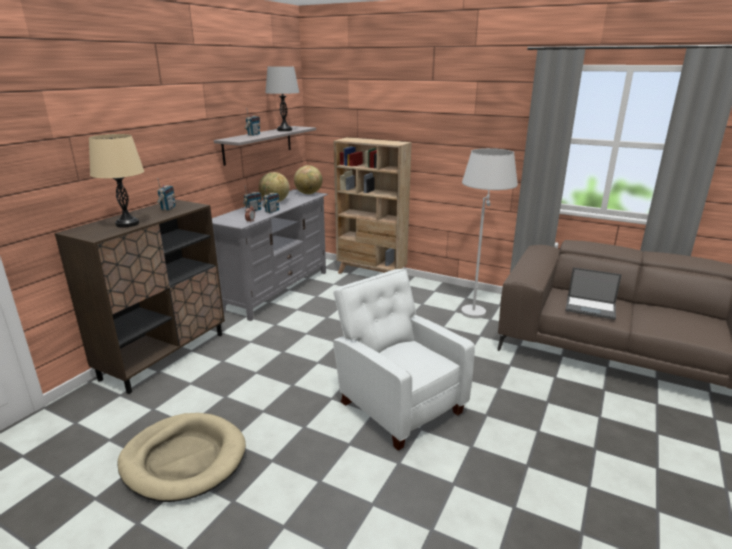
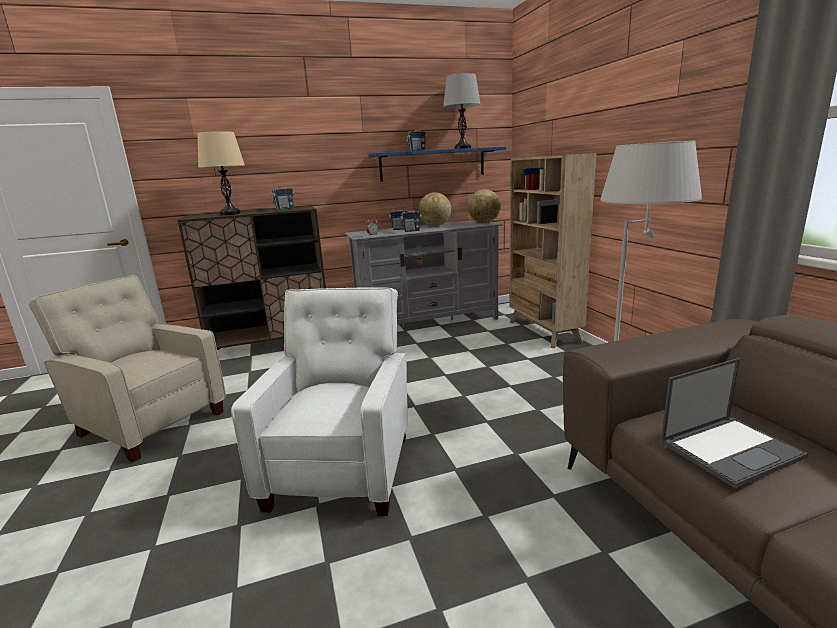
camera: 45 degrees right, 5 degrees down
(184, 459) = (150, 422): beige dog bed -> beige armchair
(258, 144) = (433, 164): grey shelf -> blue shelf
(591, 307) = (730, 449): laptop -> laptop turned 90 degrees counterclockwise

